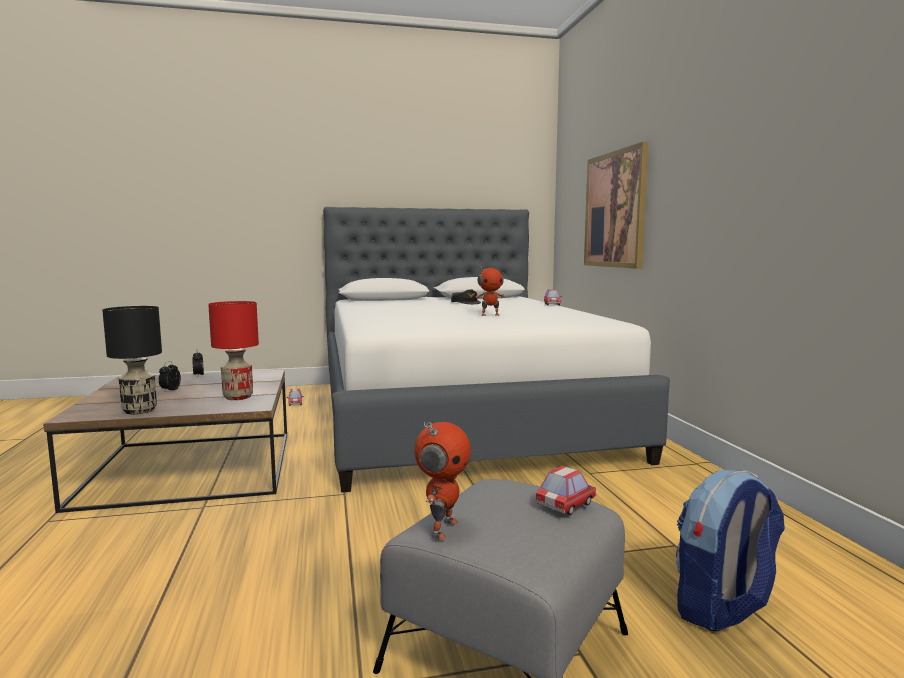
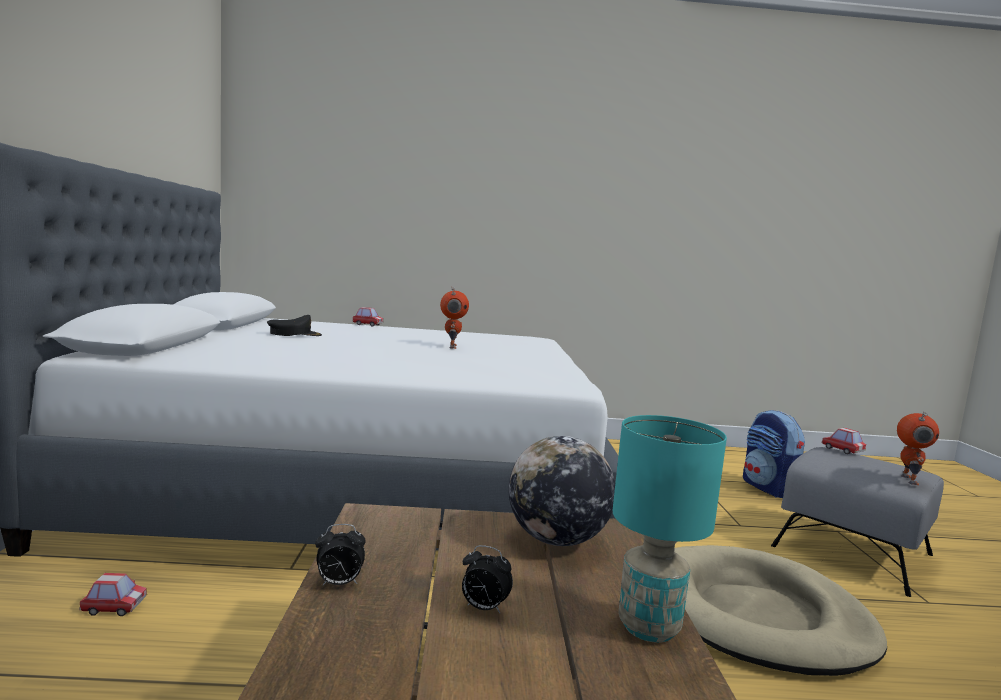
camera: 80 degrees left, 0 degrees up
(139, 411) = (650, 627): black table lamp -> turquoise table lamp
(238, 397) = (556, 540): red table lamp -> globe
(309, 550) = (758, 615): none -> beige dog bed
(442, 528) = (907, 480): toy robot -> toy robot turned 75 degrees clockwise
(615, 210) = (396, 218): picture -> none

